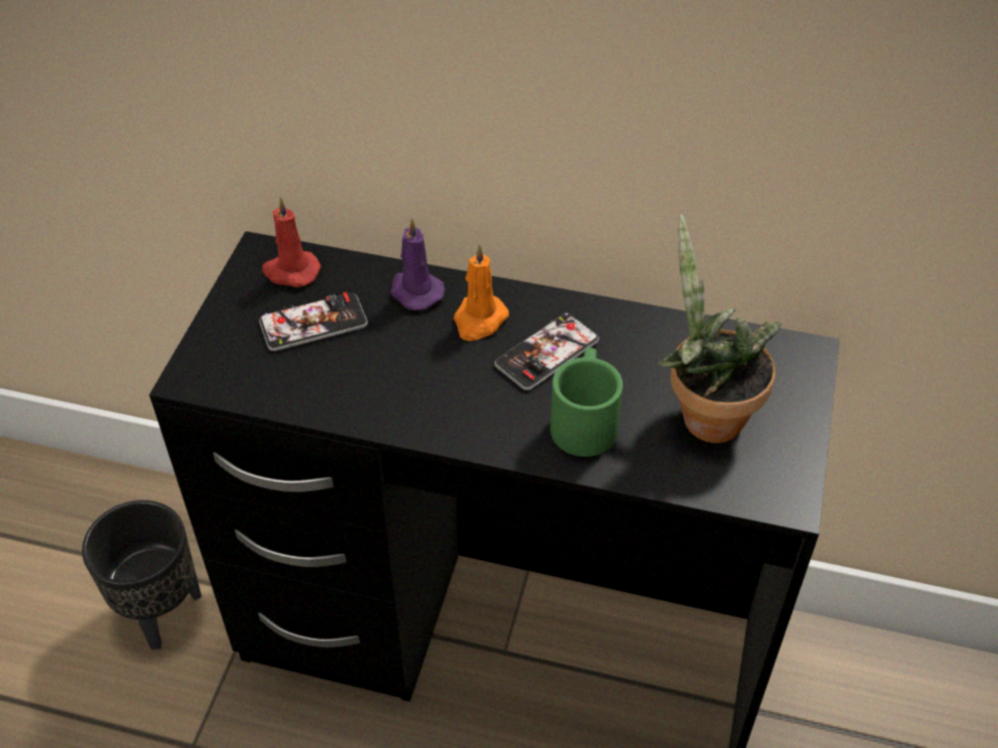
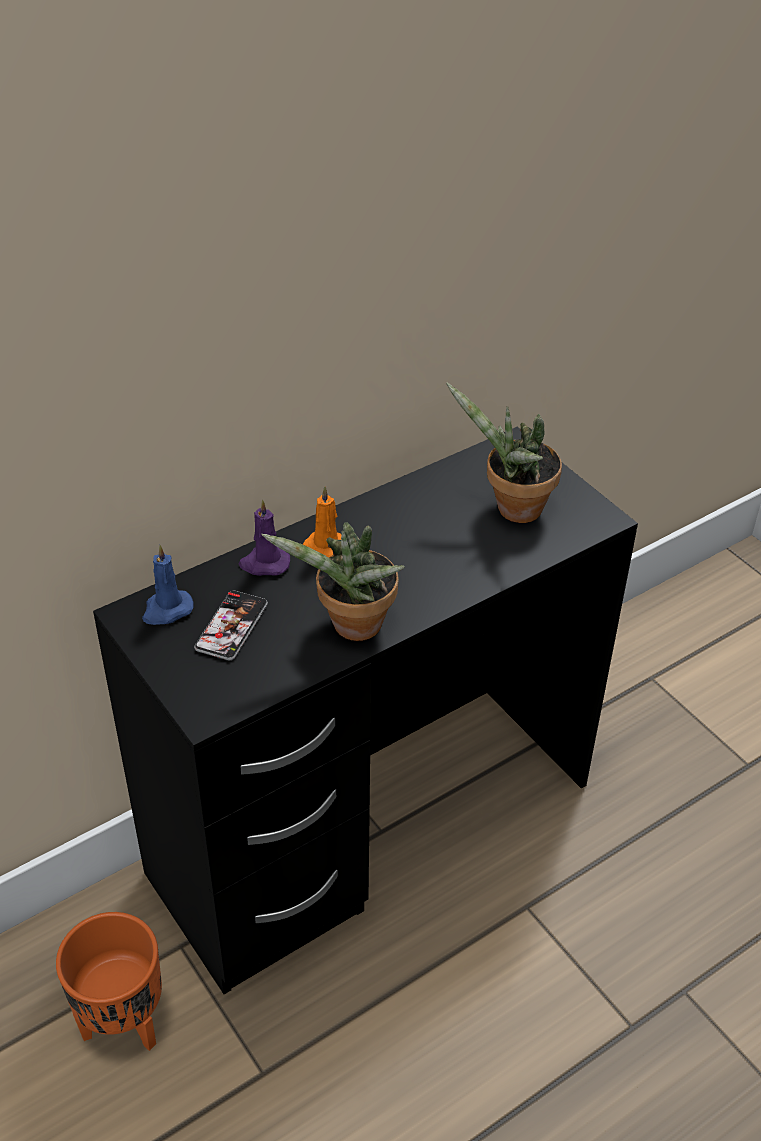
camera: 50 degrees left, 5 degrees down
(160, 611) = (121, 1023): black planter -> orange planter
(290, 271) = (166, 610): red candle -> blue candle
(396, 404) = (351, 628): none -> potted plant
(547, 353) = (390, 539): phone -> none
(584, 418) = (459, 556): green mug -> none

